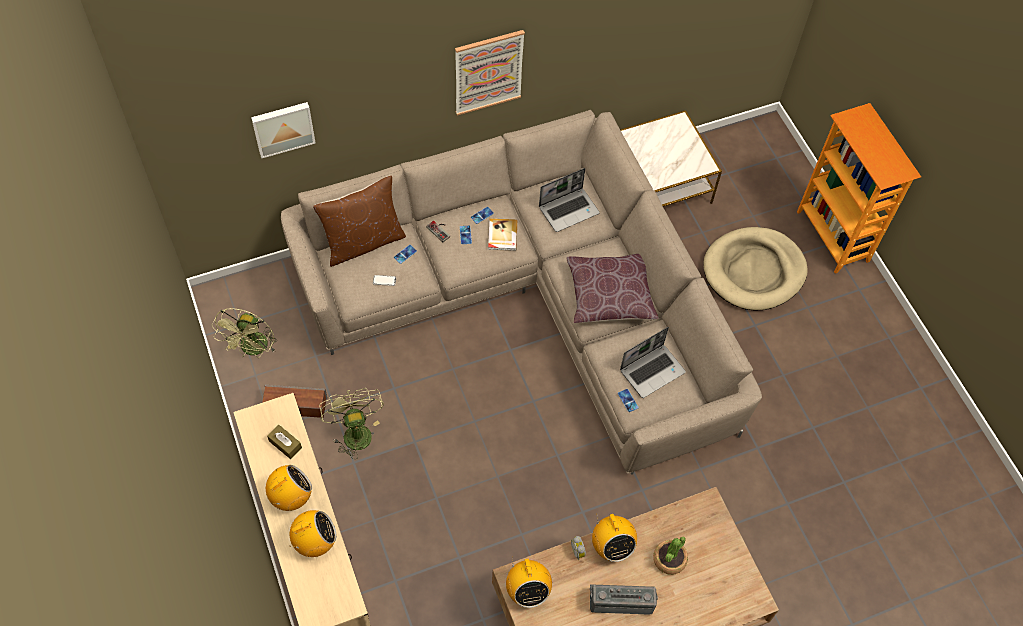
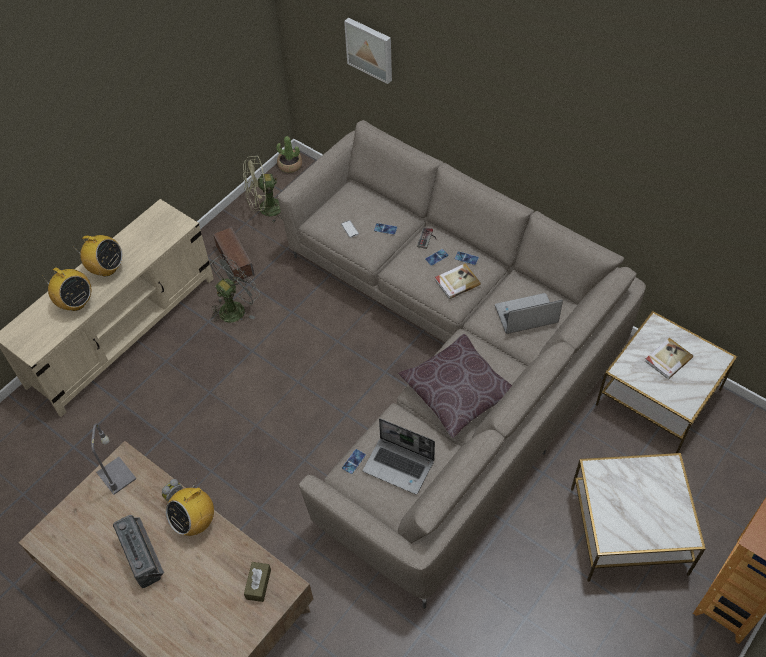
camera: 65 degrees right, 5 degrees down
(285, 444) = (150, 242): brown tissue box -> brown tissue box (258, 584)
(354, 431) = (236, 307): green fan -> grey fan
(363, 242) = (376, 198): brown pillow -> none
(488, 72) = (545, 135): picture -> none
(527, 590) = (117, 476): radio -> grey table lamp
(569, 210) = (525, 316): laptop -> laptop turned 135 degrees clockwise
(661, 150) = (667, 359): none -> book
(669, 559) = (207, 578): potted plant -> potted plant (290, 165)
(754, 271) = (628, 531): beige dog bed -> side table

